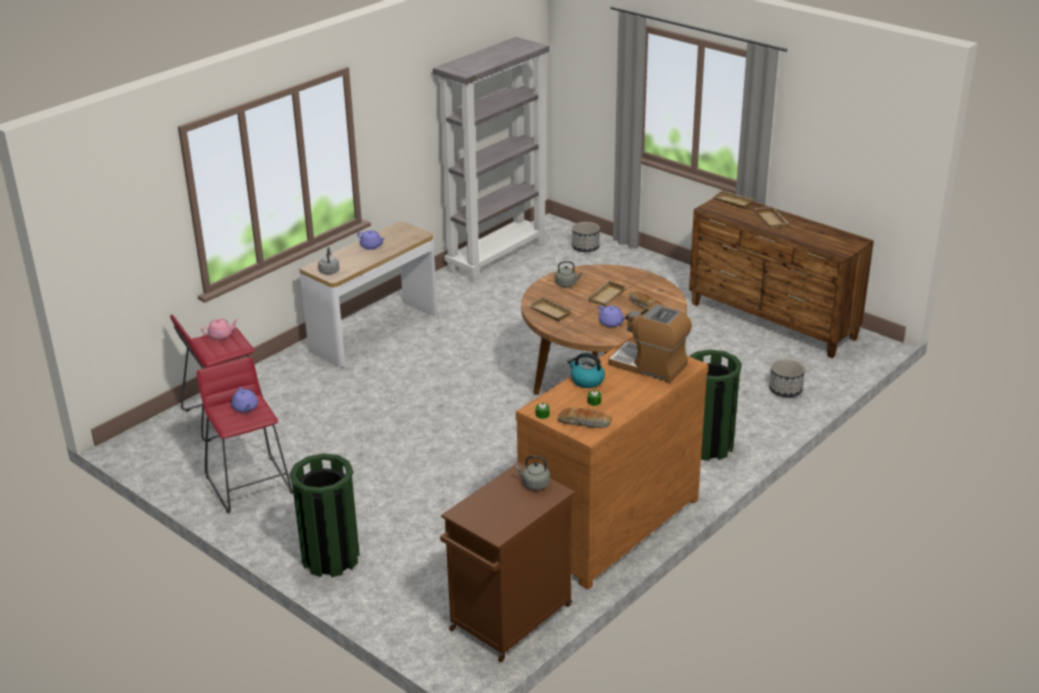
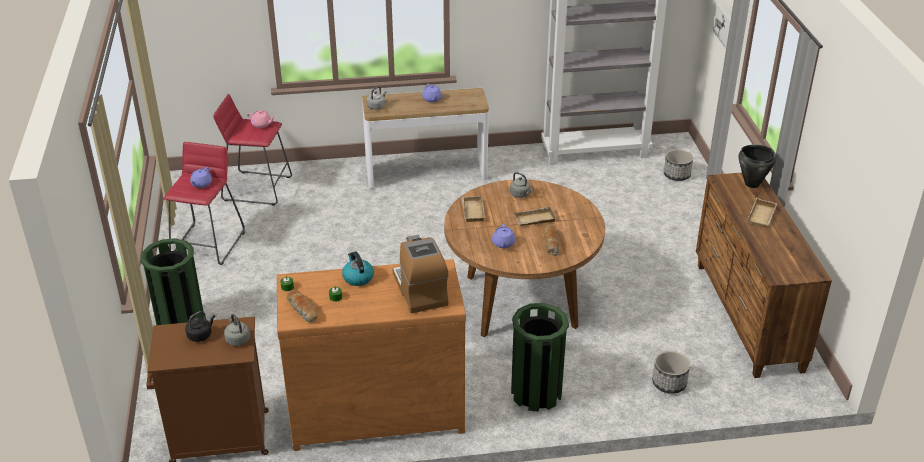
camera: 40 degrees right, 5 degrees up
(497, 498) = (201, 335): none -> black kettle
(594, 87) = (725, 26): none -> picture
(732, 202) = (751, 184): beige tray -> black cooking pot

